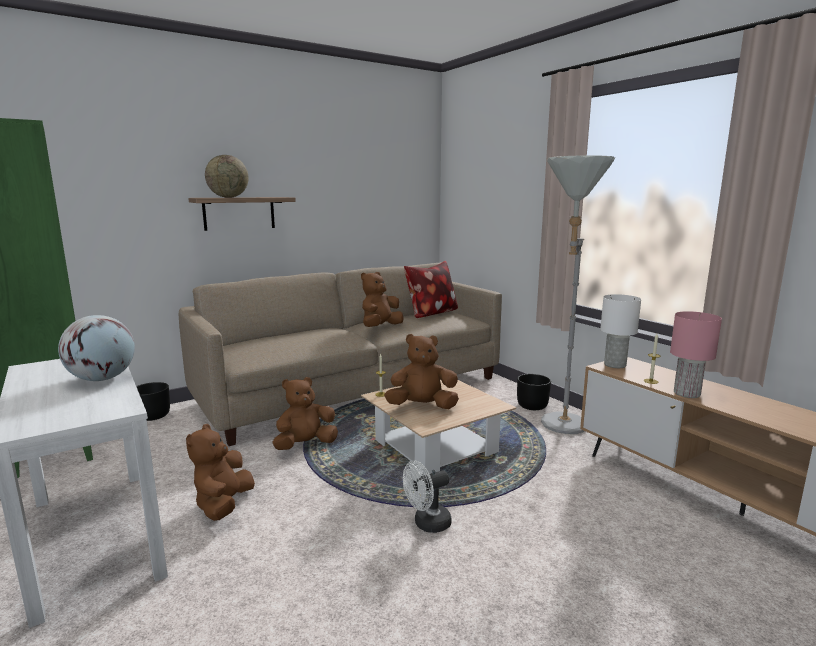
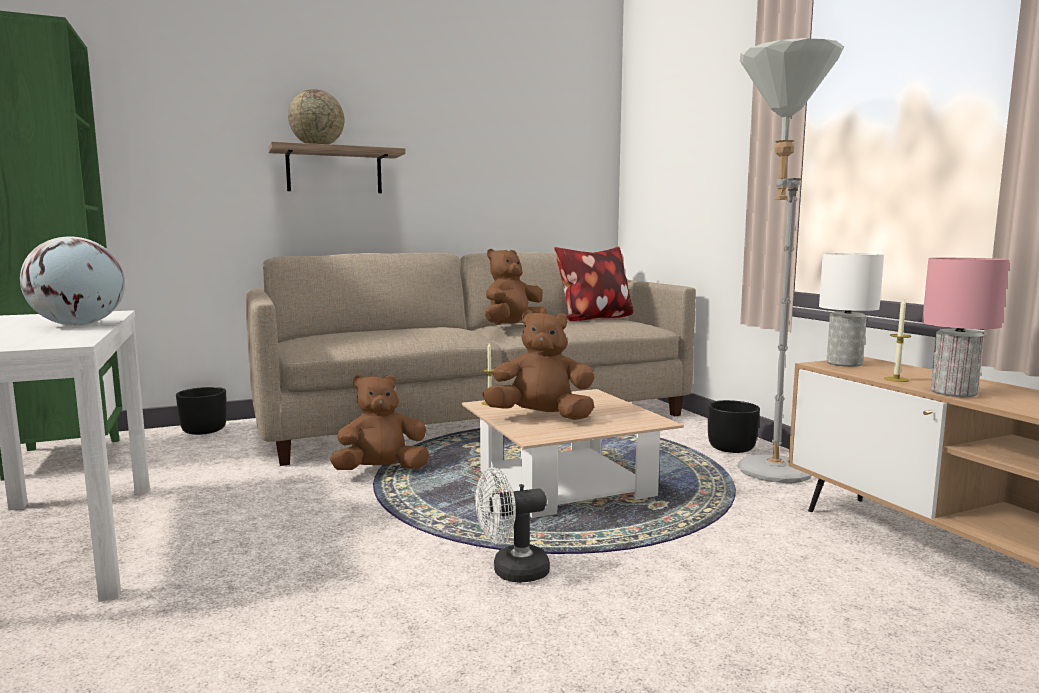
camera: 10 degrees right, 5 degrees down
(223, 505) = (237, 526): brown plush toy -> none

